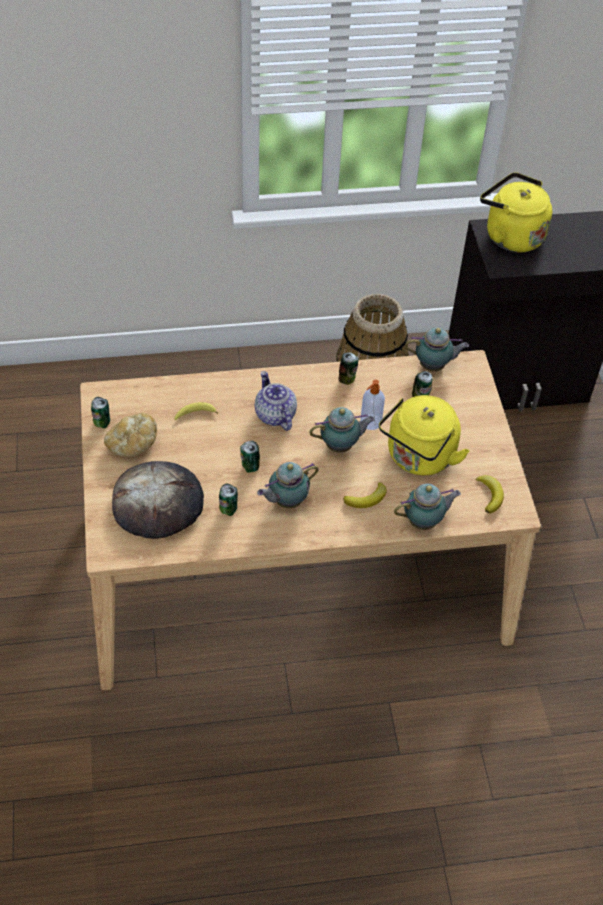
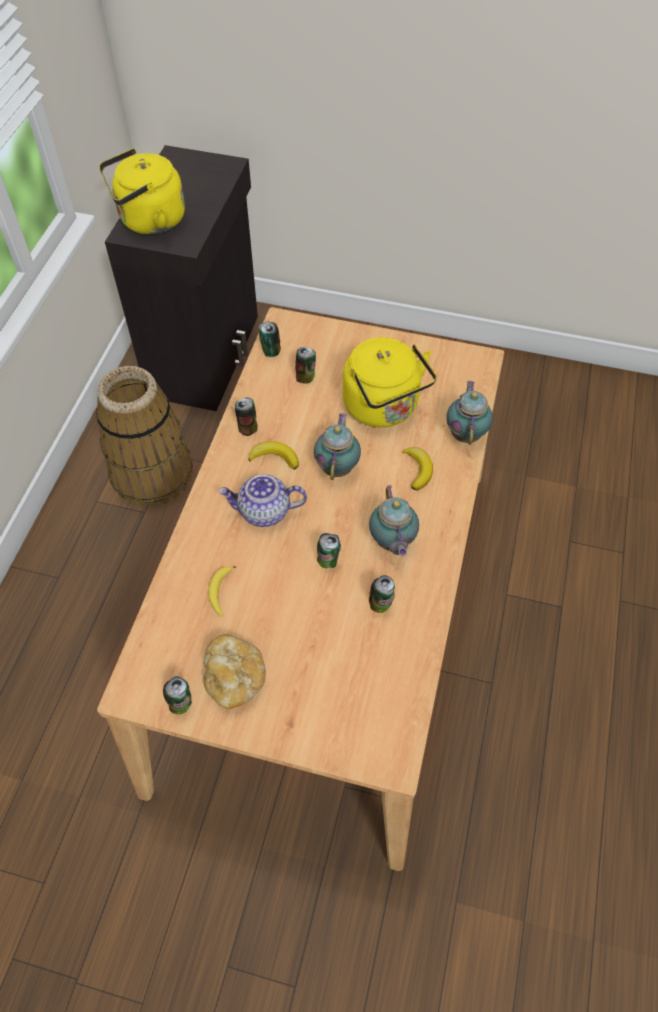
camera: 65 degrees left, 5 degrees up
(158, 503) = (340, 676): bread -> none
(370, 422) = (318, 430): soap dispenser -> none
(434, 366) = (270, 351): teapot -> can
(490, 495) = (453, 371): banana -> banana (275, 457)

